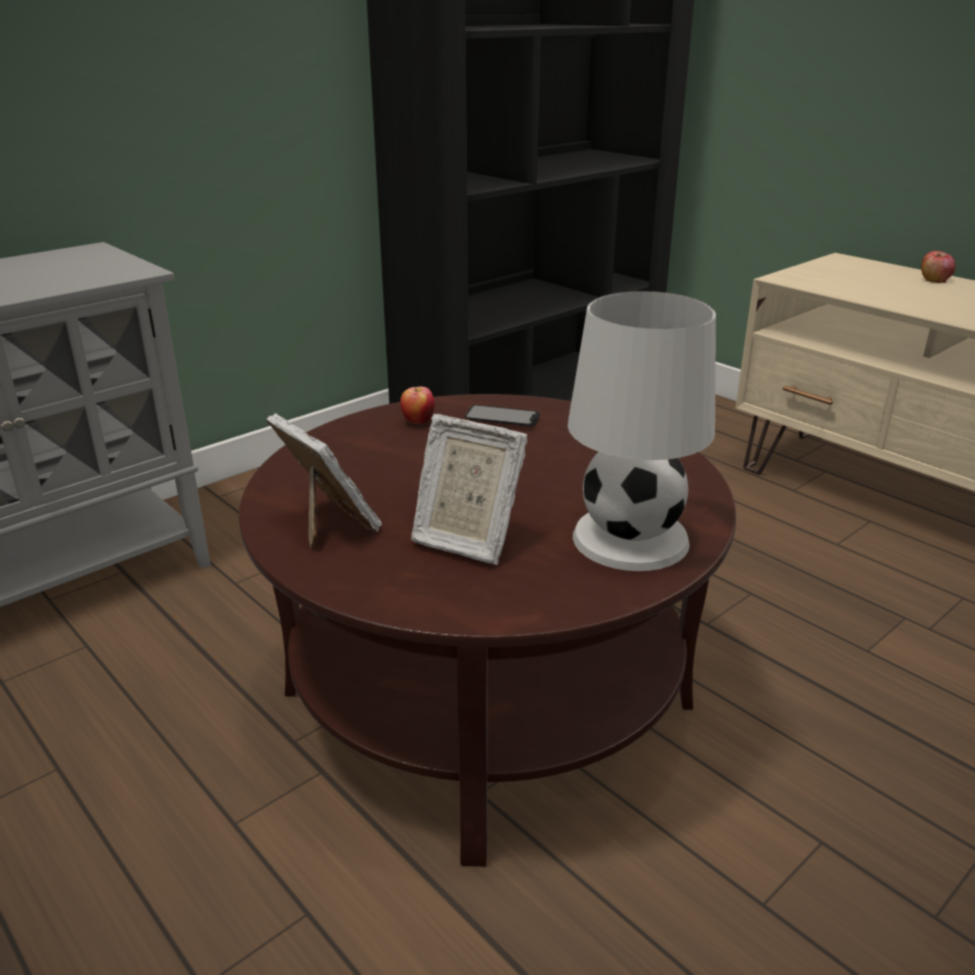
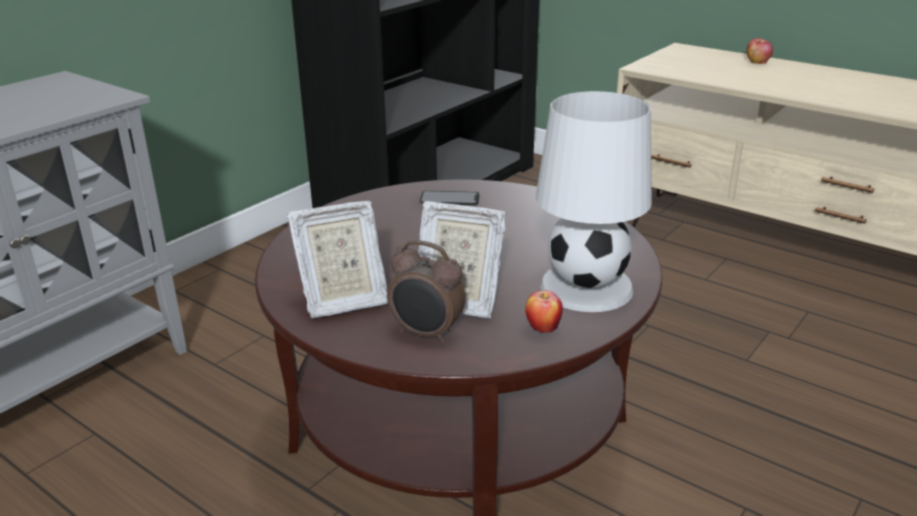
camera: 10 degrees left, 0 degrees up
(330, 526) = (342, 301): picture frame -> picture frame turned 120 degrees clockwise
(413, 576) = (426, 334): none -> alarm clock
(418, 422) = (380, 209): apple -> apple (542, 328)

